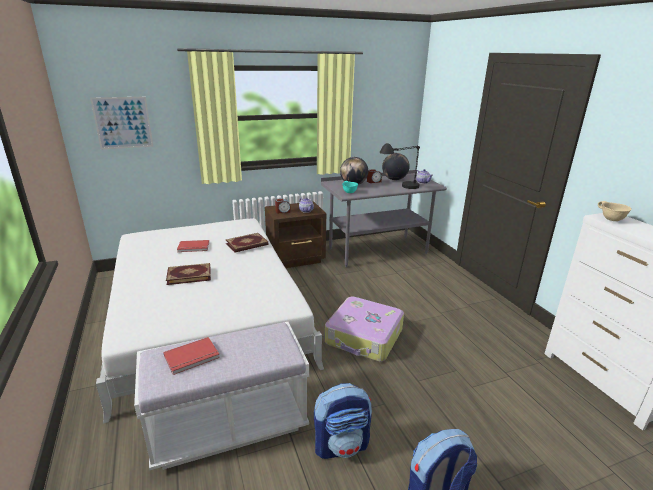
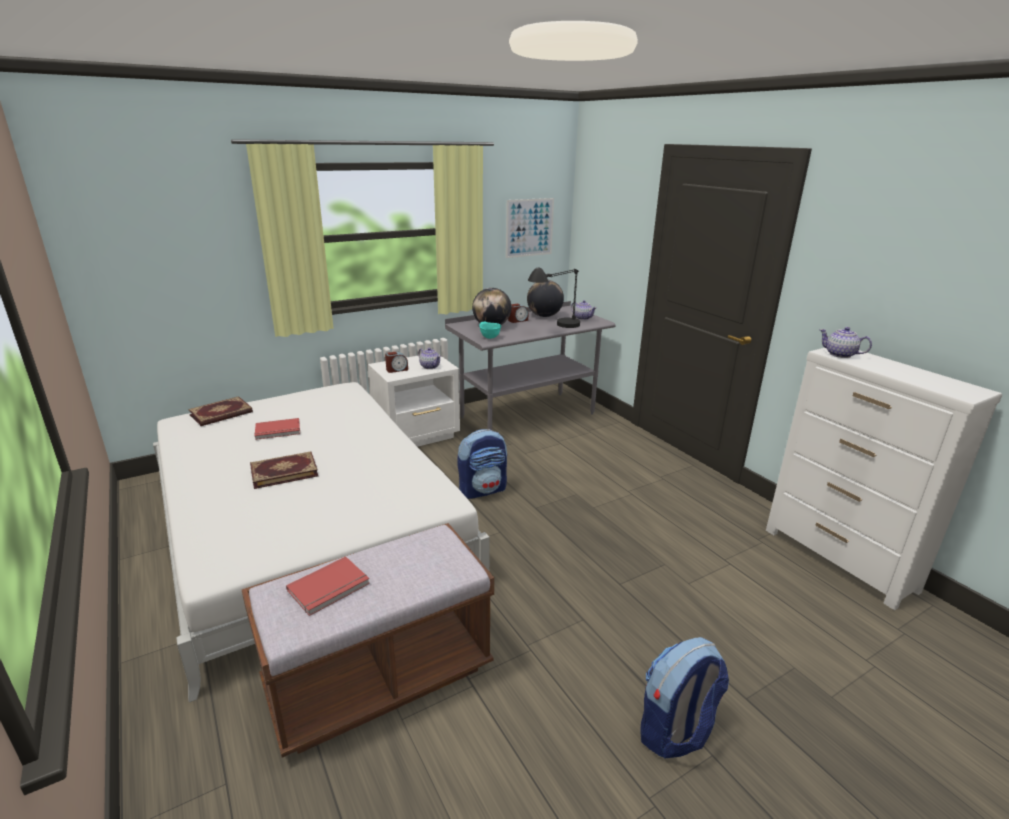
camera: 10 degrees left, 0 degrees up
(123, 123) = (150, 252): picture -> picture (529, 227)
(229, 425) = (379, 678): white bench -> brown bench
(247, 244) = (356, 420): book -> book (221, 414)
(296, 259) = (418, 435): brown nightstand -> white nightstand
(341, 445) = (540, 681): backpack -> backpack (483, 490)
(364, 337) = (537, 534): suitcase -> none
(611, 219) = (840, 355): beige bowl -> teapot

